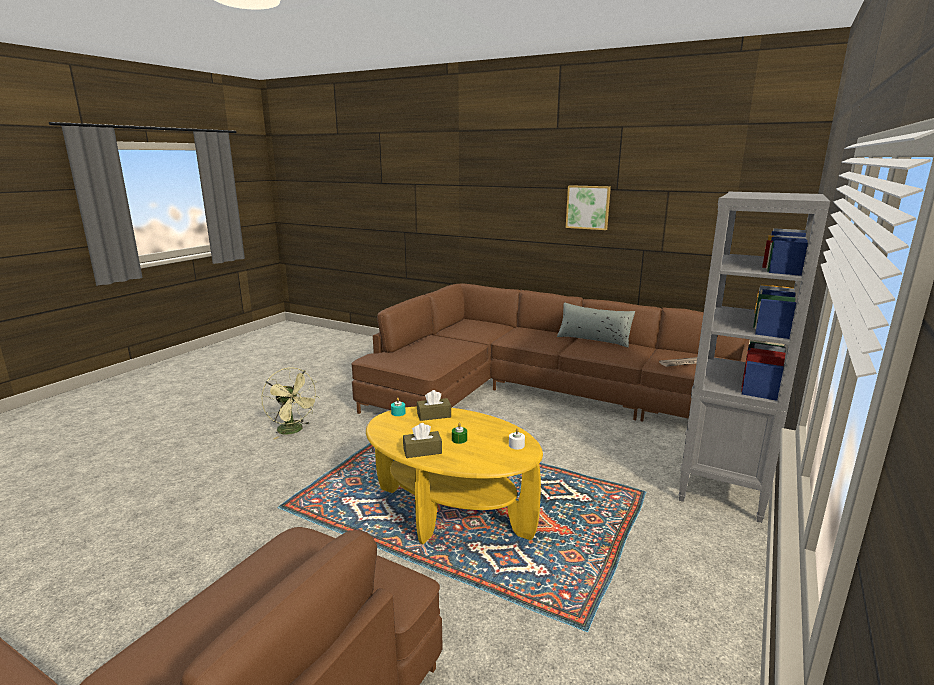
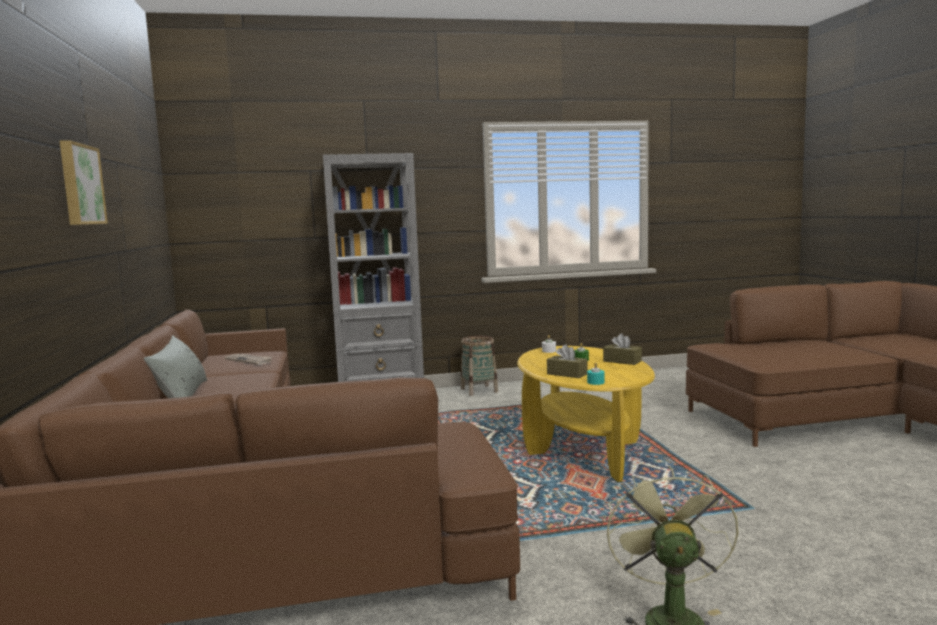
camera: 130 degrees left, 10 degrees down
(722, 564) = (479, 390): none -> basket

